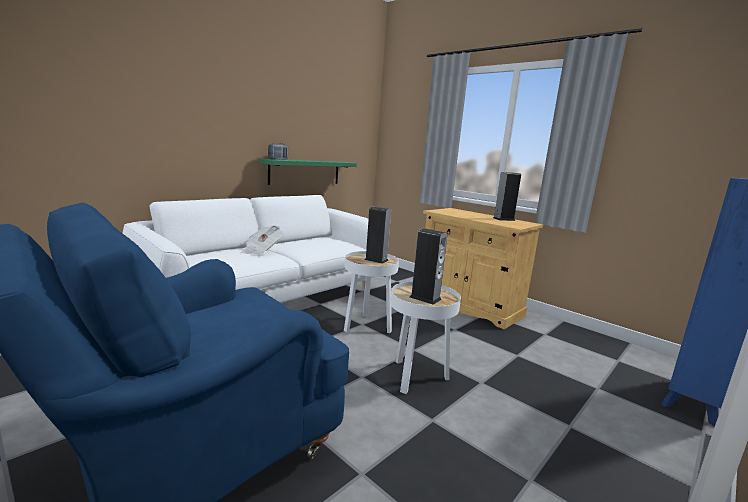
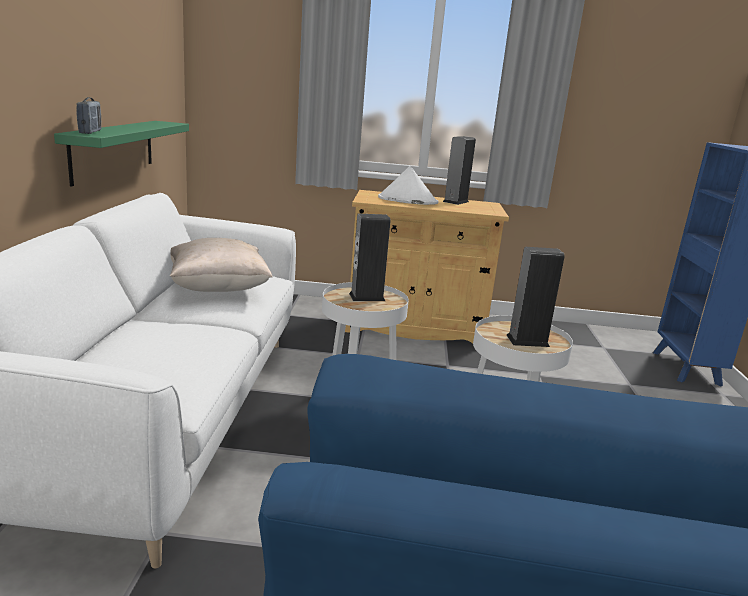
camera: 40 degrees left, 5 degrees up
(262, 250) = (171, 326): newspaper -> none
(314, 244) = (218, 289): none -> beige pillow
(465, 214) = (407, 200): none -> white hat

